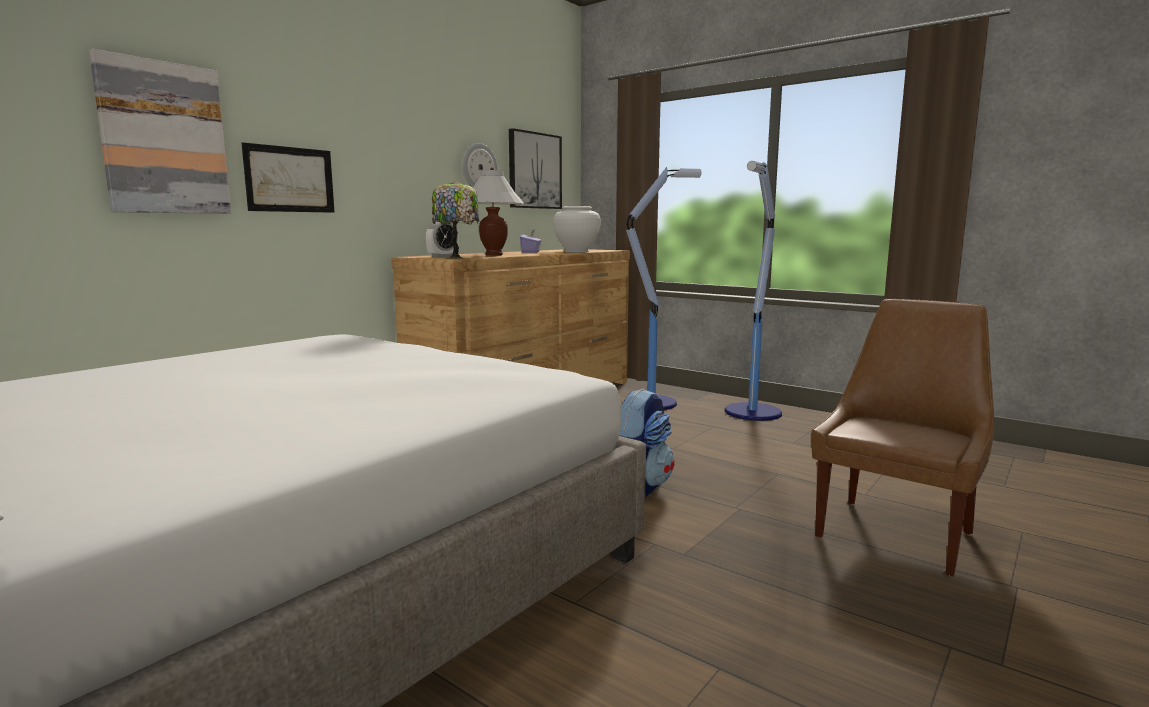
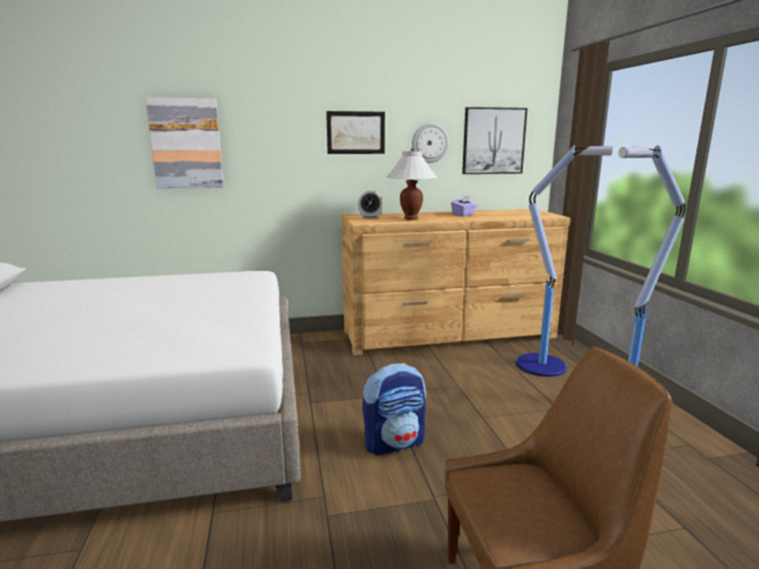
camera: 40 degrees right, 5 degrees up
(290, 179) = (265, 163): picture -> picture (356, 132)
(456, 258) = (363, 222): table lamp -> none
(576, 251) = (504, 217): white vase -> none

